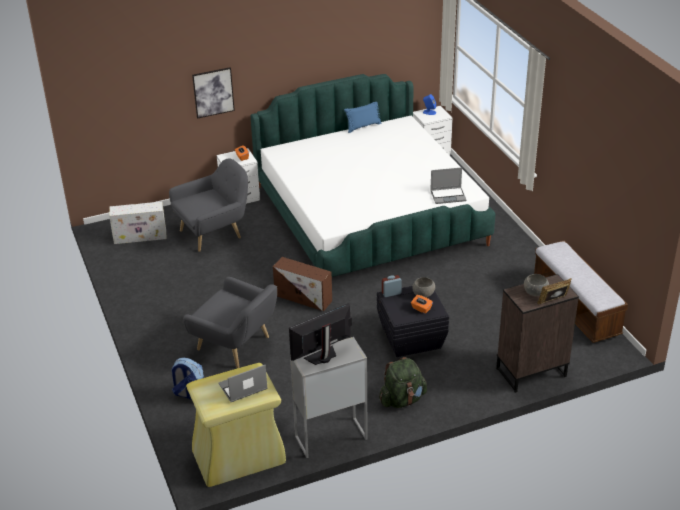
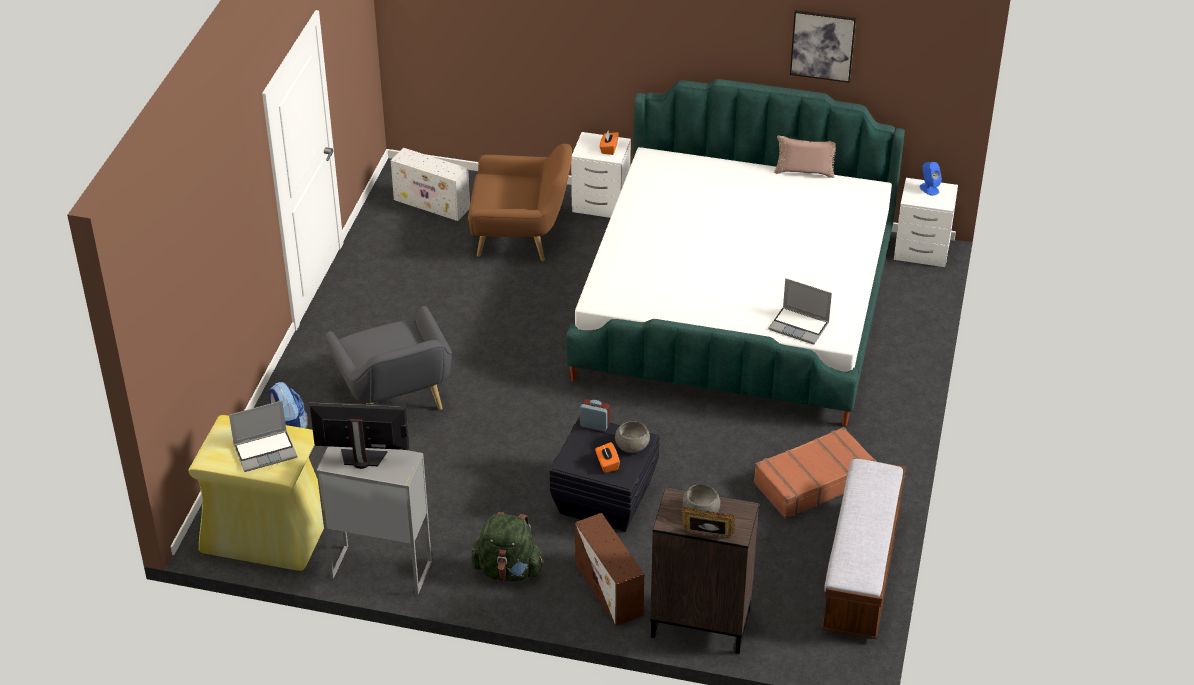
camera: 35 degrees right, 5 degrees up
(213, 92) = (587, 43): picture -> picture (822, 45)
(214, 232) = (520, 239): grey armchair -> brown armchair
(242, 388) = (266, 451): laptop -> laptop turned 150 degrees clockwise
(304, 298) = (534, 380): brown storage box -> brown storage box (609, 590)
(363, 126) = (804, 172): blue pillow -> beige pillow
(504, 278) = (813, 482): none -> brown suitcase

